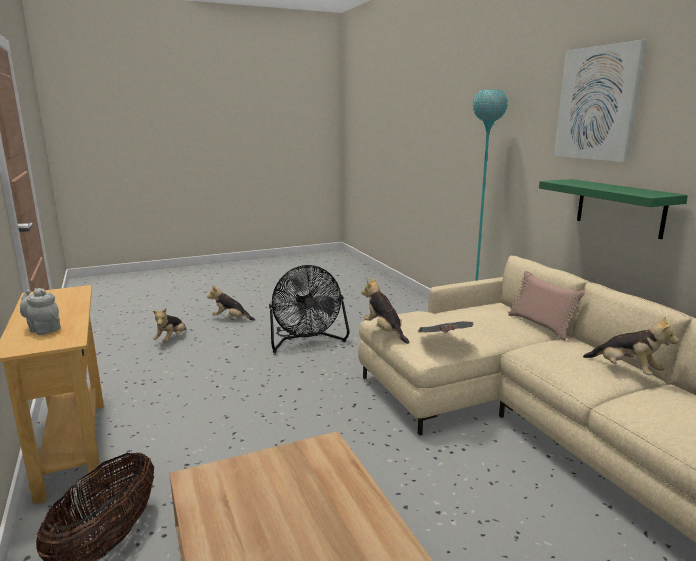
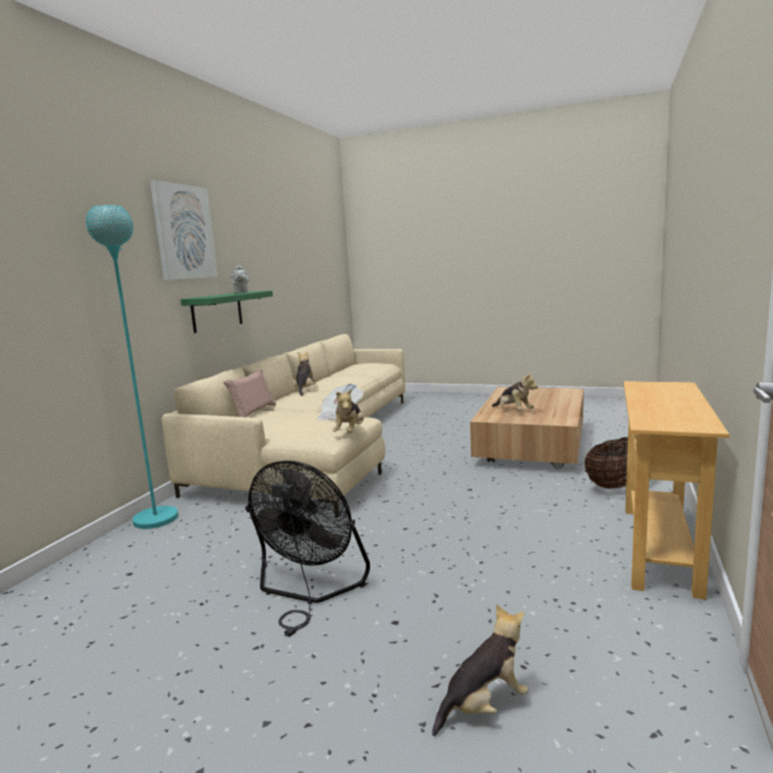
camera: 135 degrees left, 5 degrees down
(43, 329) = (665, 392): grey teapot -> grey teapot (241, 292)
(231, 319) = (311, 726): plush toy -> plush toy (514, 411)

